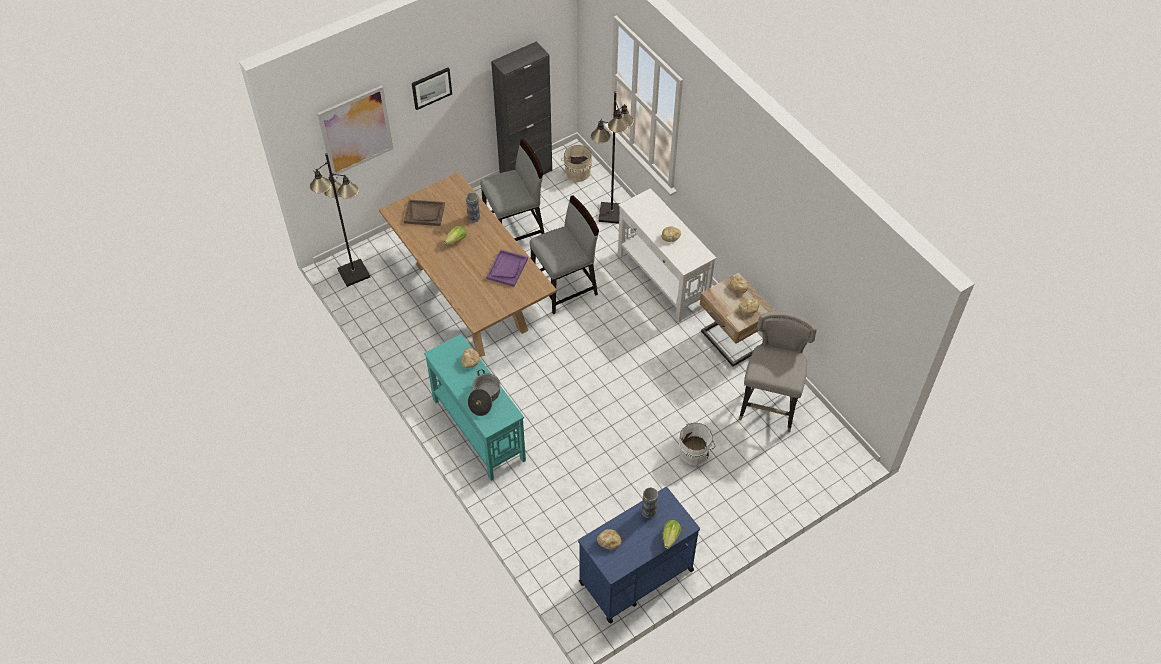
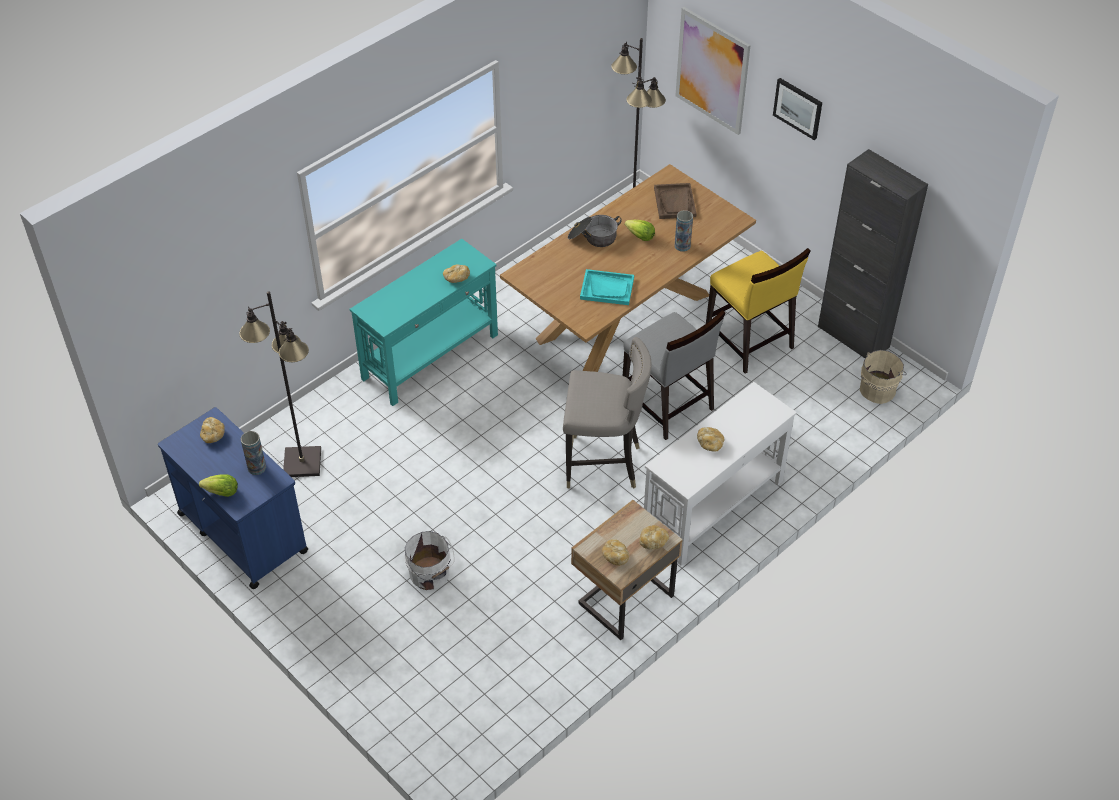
camera: 80 degrees right, 5 degrees down
(484, 398) = (405, 299): cooking pot -> cooking pot (593, 237)
(507, 269) = (607, 288): purple tray -> turquoise tray
(515, 230) = (749, 341): grey chair -> yellow chair
(611, 213) = (814, 436): black floor lamp -> black floor lamp (302, 462)
(769, 405) = (521, 654): grey stool -> grey stool (603, 464)

